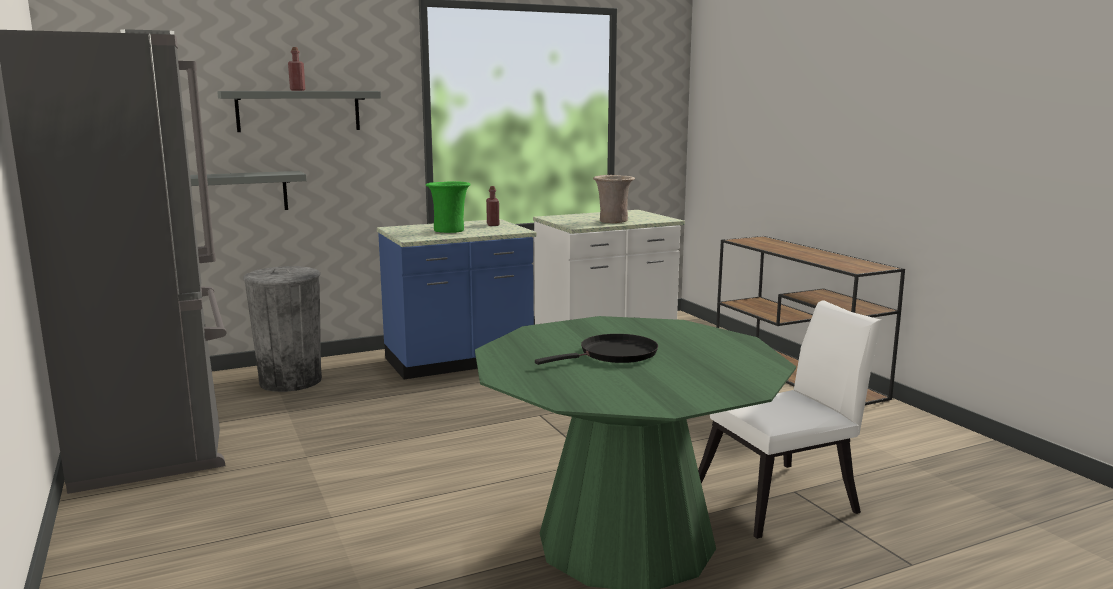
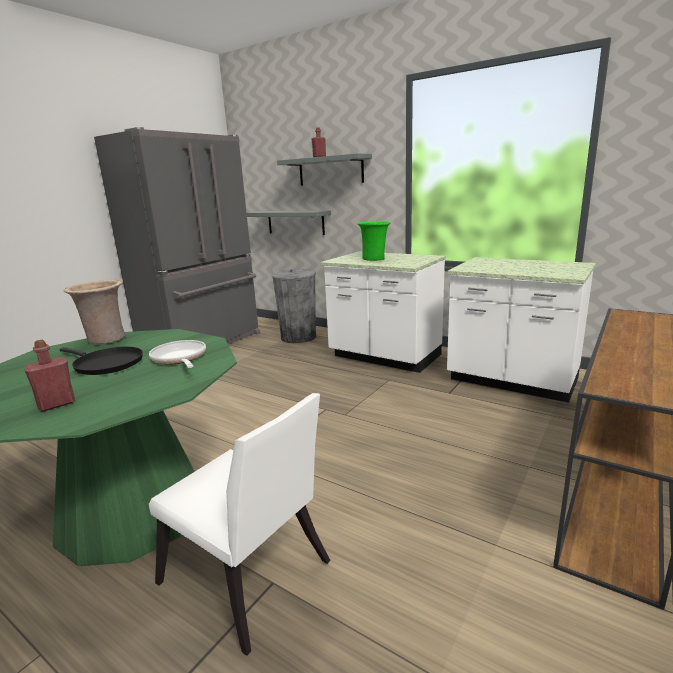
camera: 60 degrees right, 5 degrees up
(459, 362) = (384, 357): blue counter -> white counter
(493, 224) = (417, 259): red bottle -> red bottle (56, 404)
(613, 221) = (509, 270): beige vase -> beige vase (105, 340)
(643, 332) = (179, 358): none -> frying pan

